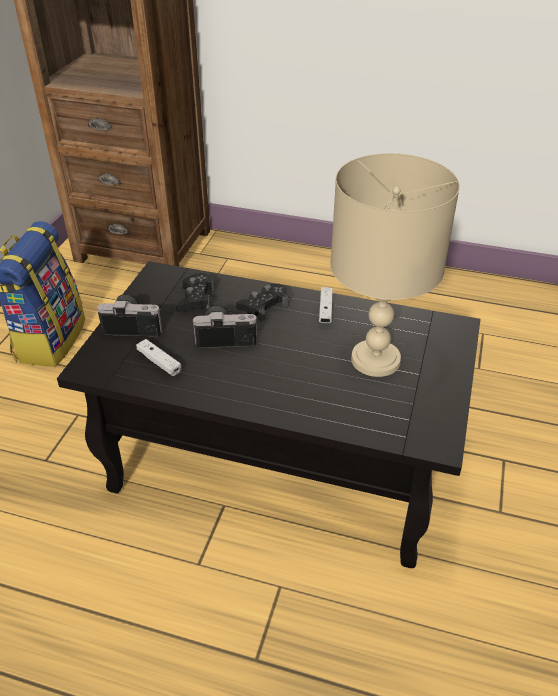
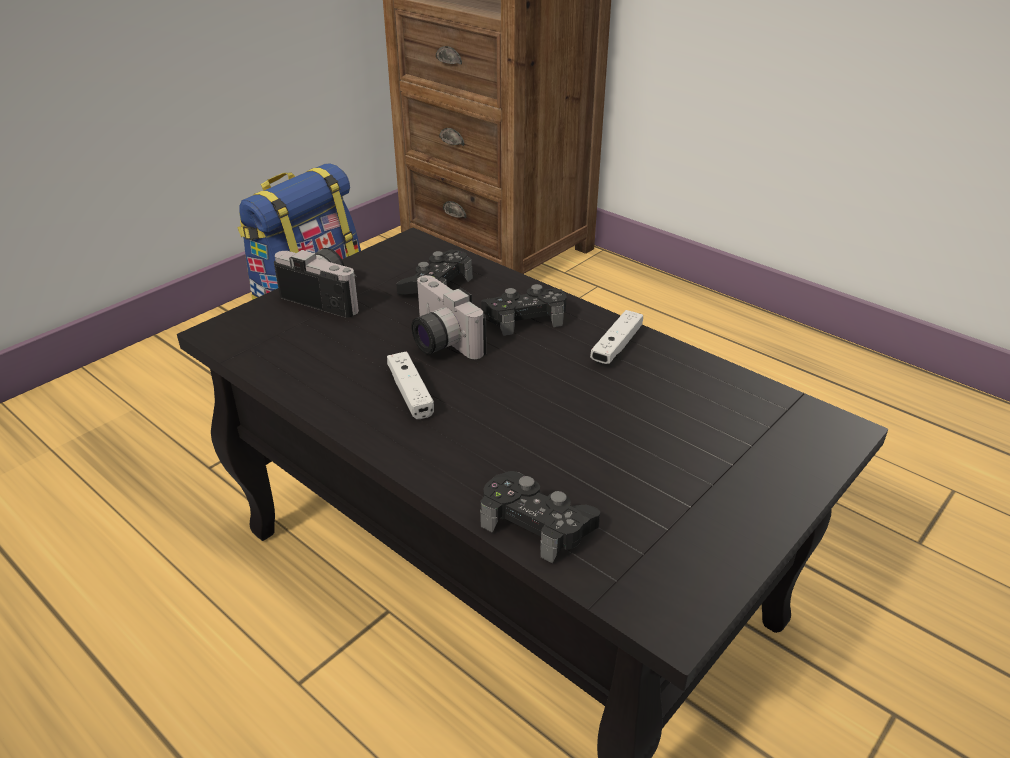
camera: 25 degrees right, 5 degrees down
(159, 362) = (319, 350): white game controller -> white game controller (410, 393)
(226, 336) = (439, 341): camera -> camera turned 150 degrees counterclockwise
(352, 422) = (537, 523): none -> black game controller
(374, 359) = (646, 438): beige table lamp -> none

